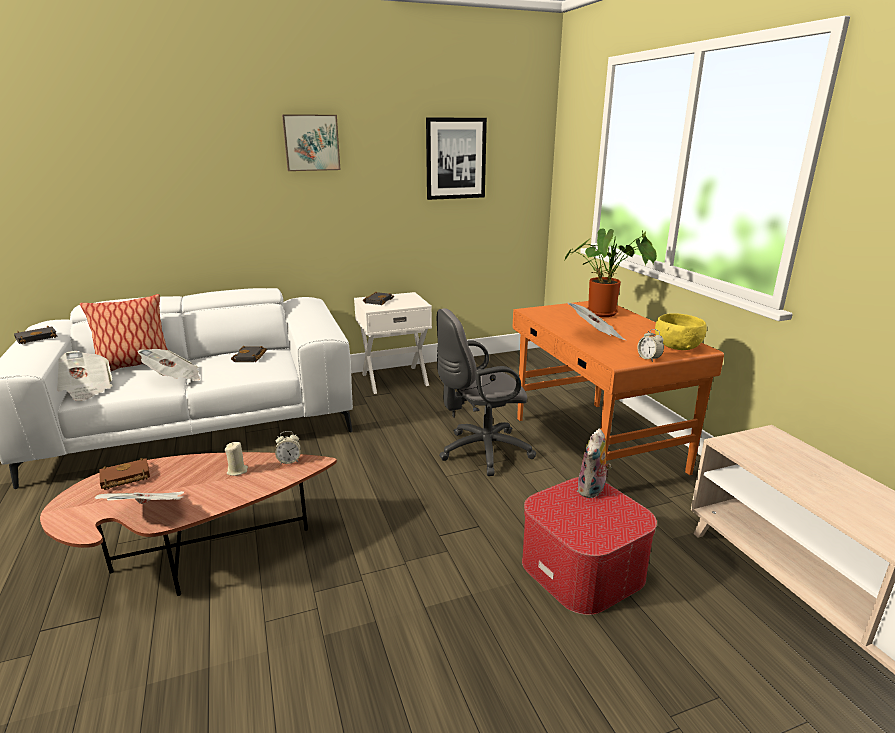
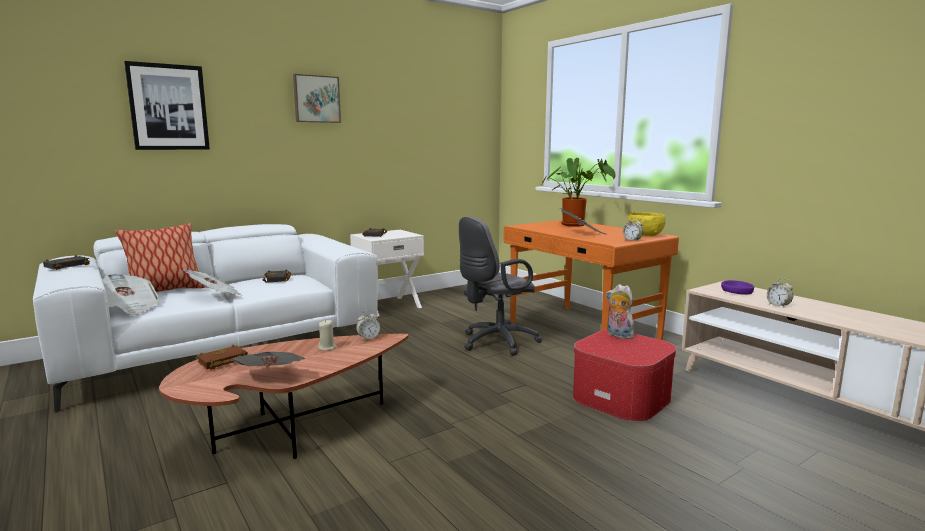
camera: 15 degrees left, 10 degrees down
(455, 158) = (429, 118): picture -> picture (168, 107)
(592, 491) = (618, 335): plush toy -> plush toy turned 120 degrees clockwise
(774, 452) = (736, 291): none -> purple bowl
(817, 493) = (778, 305): none -> alarm clock

